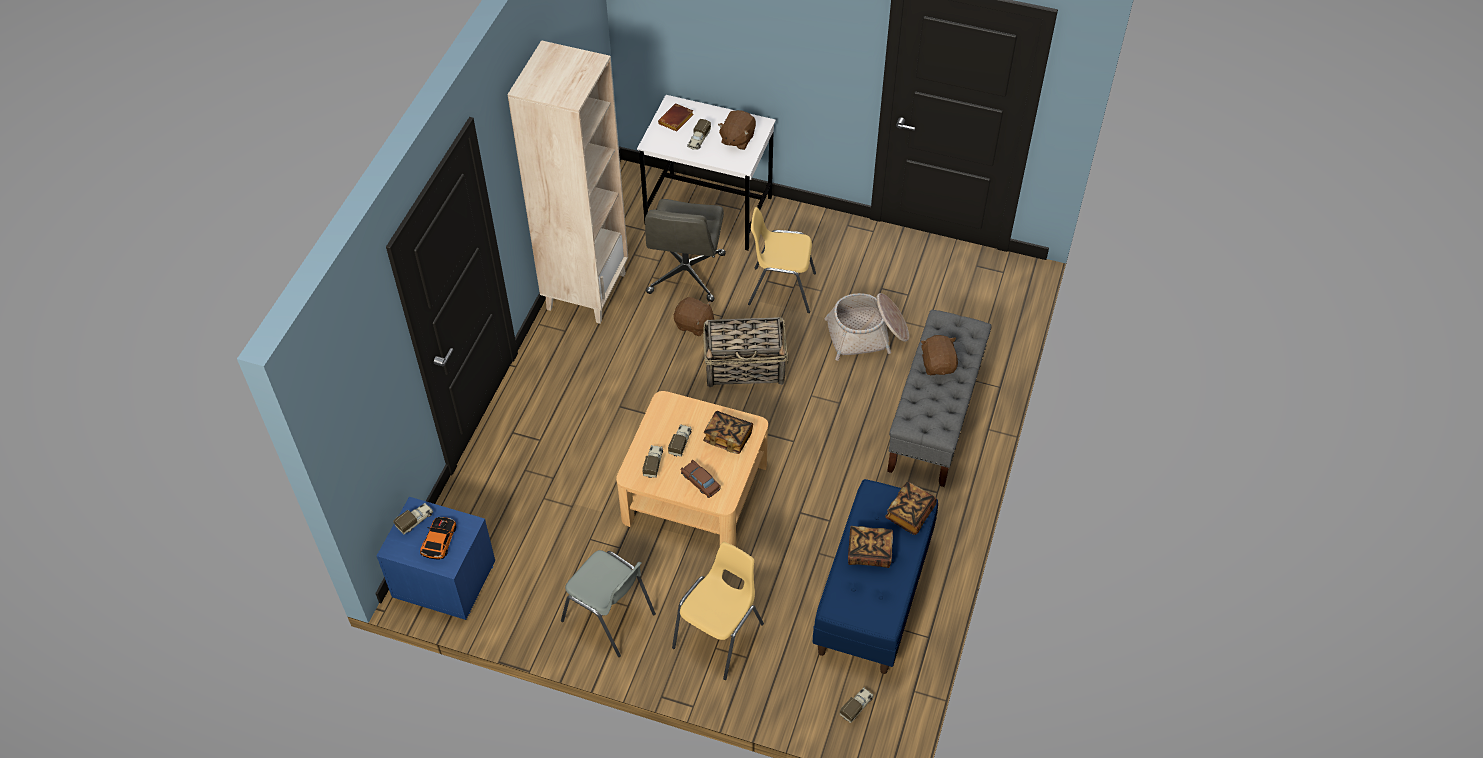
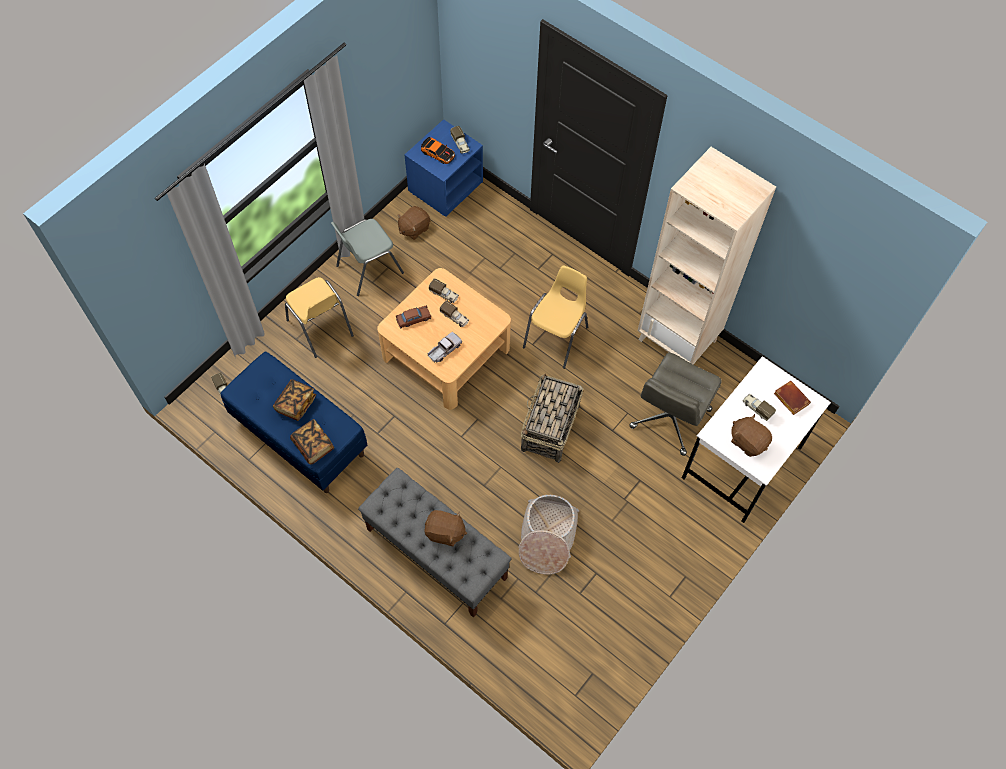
camera: 110 degrees right, 10 degrees up
(686, 274) = (670, 419): grey office chair -> grey office chair turned 90 degrees counterclockwise
(694, 325) = (610, 406): brown plush toy -> brown plush toy (414, 228)
(728, 438) = (444, 350): book -> toy truck
(781, 289) = (626, 488): yellow chair -> yellow chair (557, 337)

